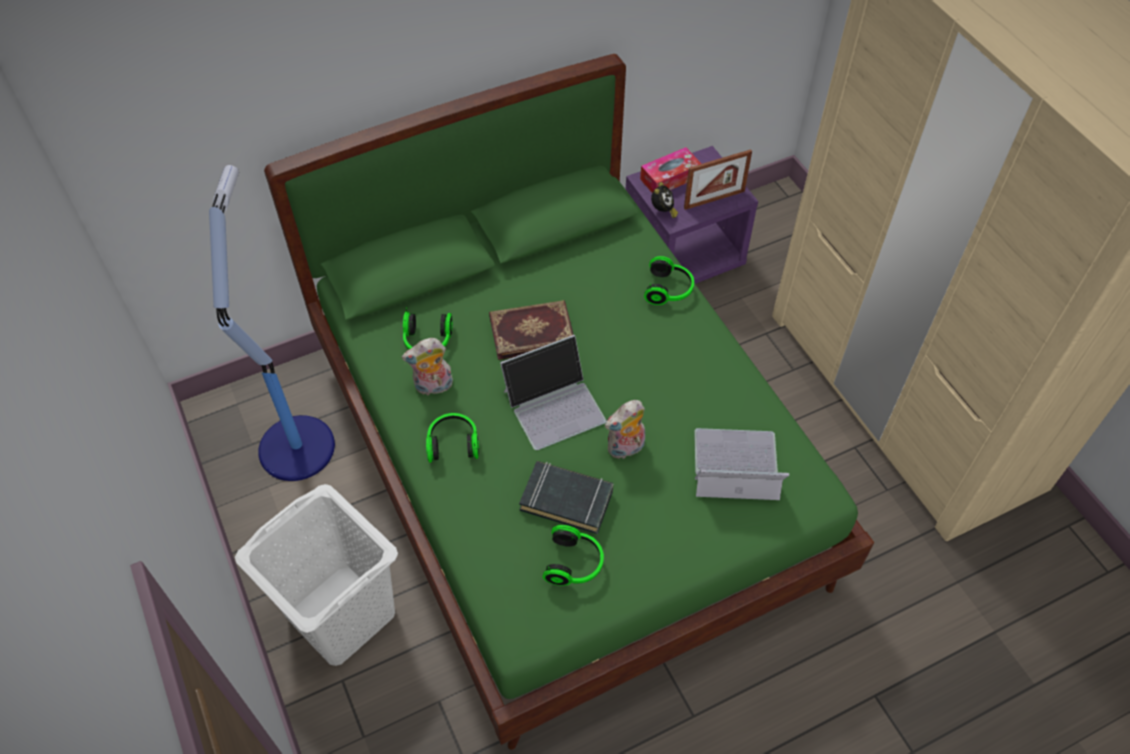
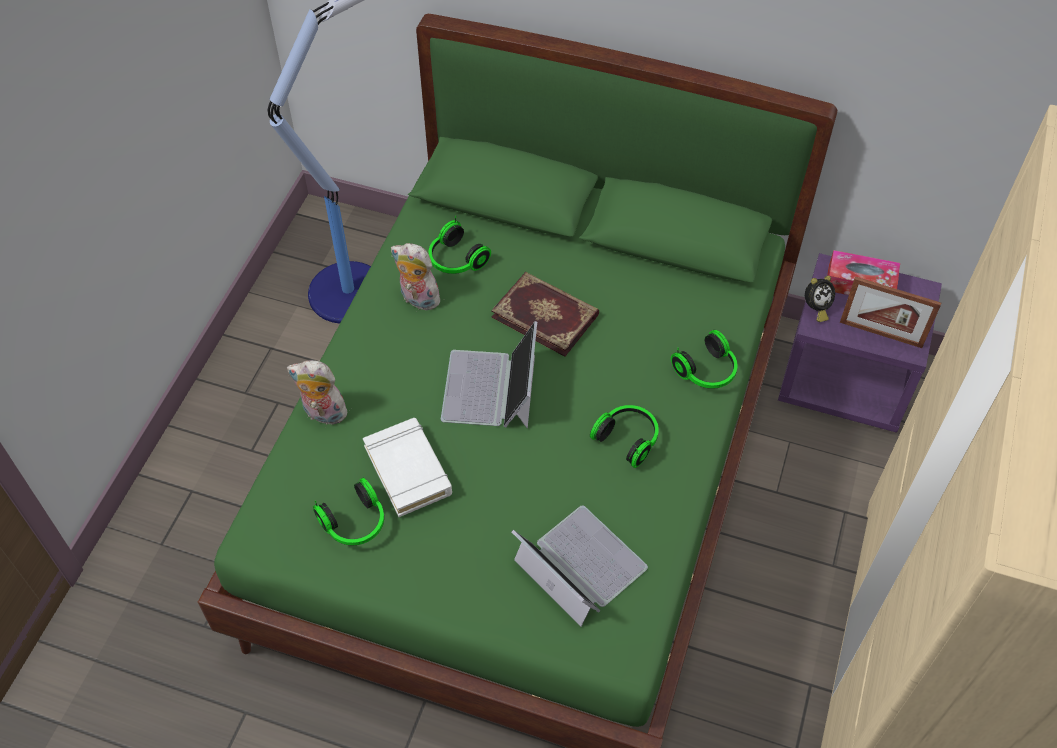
camera: 45 degrees right, 0 degrees up
(341, 613) = (243, 442): white laundry basket -> none
(453, 443) = (380, 355): headphones -> headphones (628, 439)
(554, 405) = (491, 389): laptop -> laptop turned 75 degrees clockwise
(567, 500) = (408, 470): black book -> white book
(625, 449) = (506, 472): plush toy -> plush toy (322, 414)

